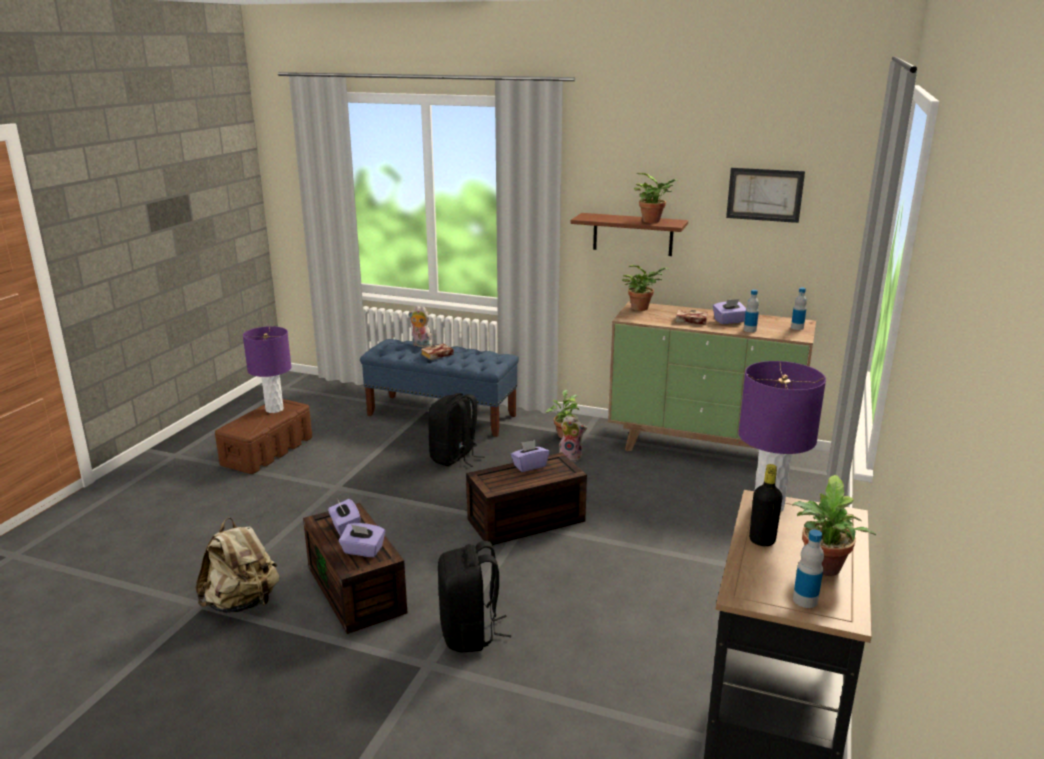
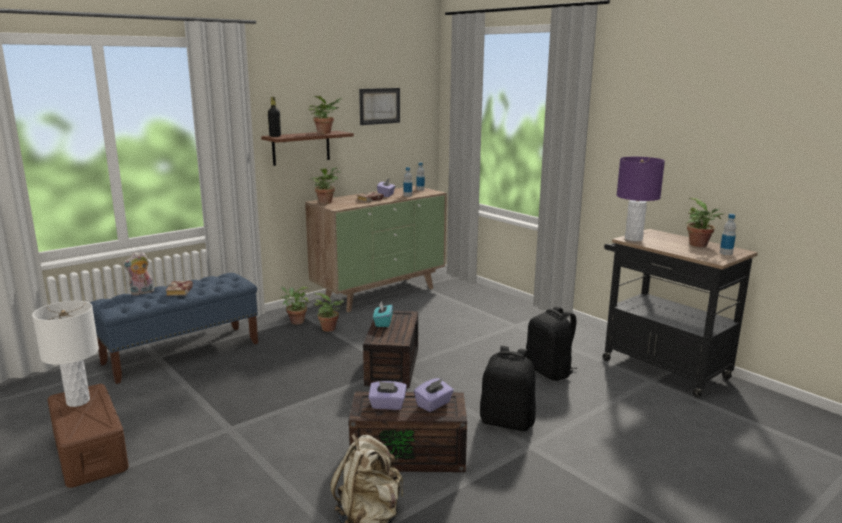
camera: 60 degrees left, 5 degrees down
(274, 409) = (78, 401): purple table lamp -> white table lamp
(455, 458) = (264, 366): black backpack -> black backpack (550, 372)
(529, 466) = (383, 323): purple tissue box -> turquoise tissue box
(571, 457) = (330, 329): plush toy -> potted plant
(762, 540) = (668, 247): black bottle -> black bottle (275, 136)

